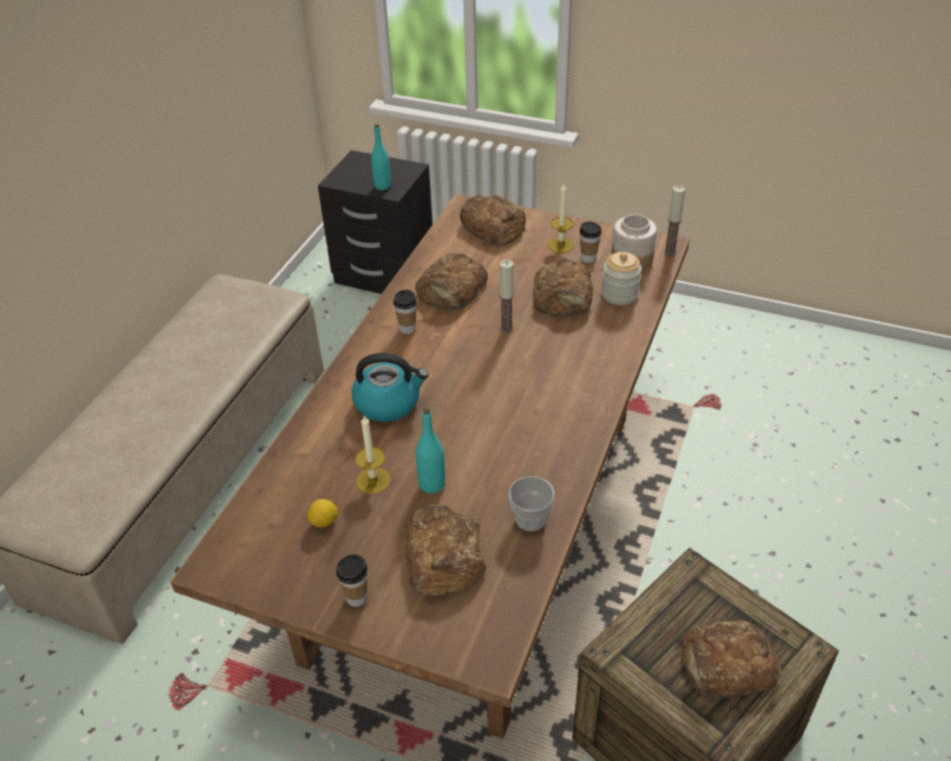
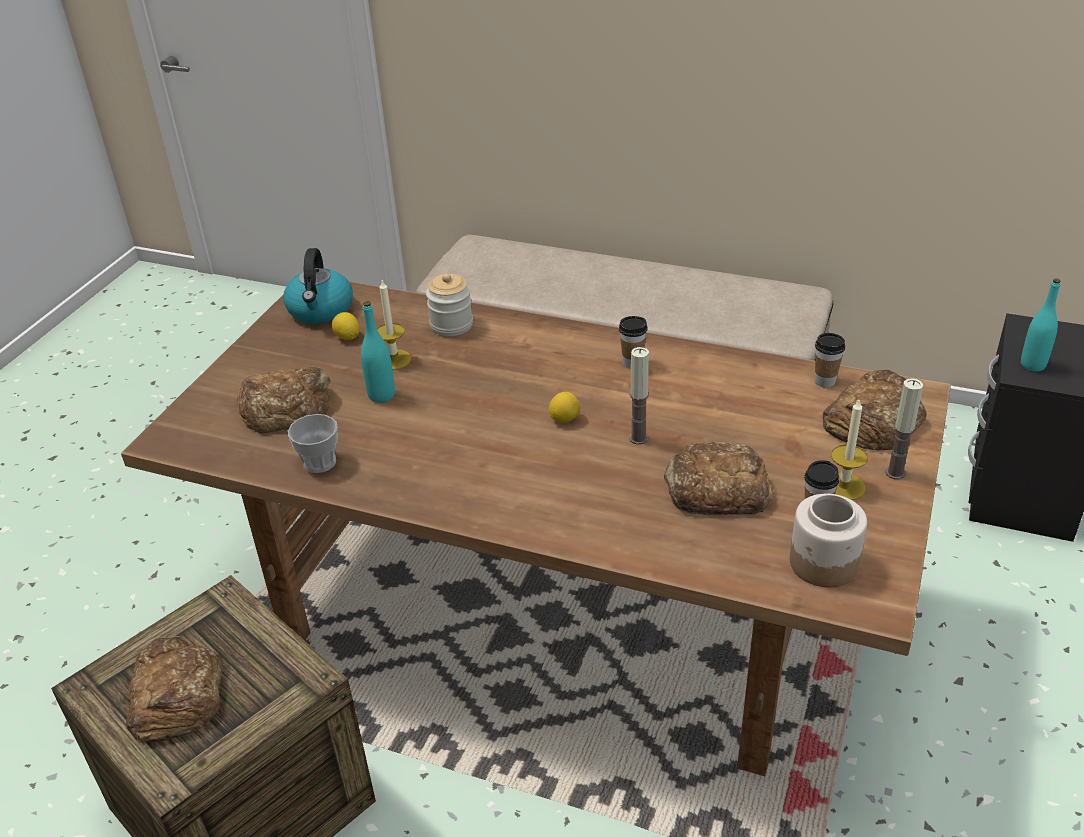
camera: 90 degrees right, 5 degrees down
(356, 597) = (256, 362): cup -> cup (825, 381)
(388, 403) = (505, 360): kettle -> kettle (321, 310)
(452, 290) = (713, 391): bread -> none
(479, 366) = (564, 419): none -> lemon
(619, 294) = (729, 546): jar -> jar (451, 325)
(670, 252) = (859, 611): candle -> candle (895, 473)

